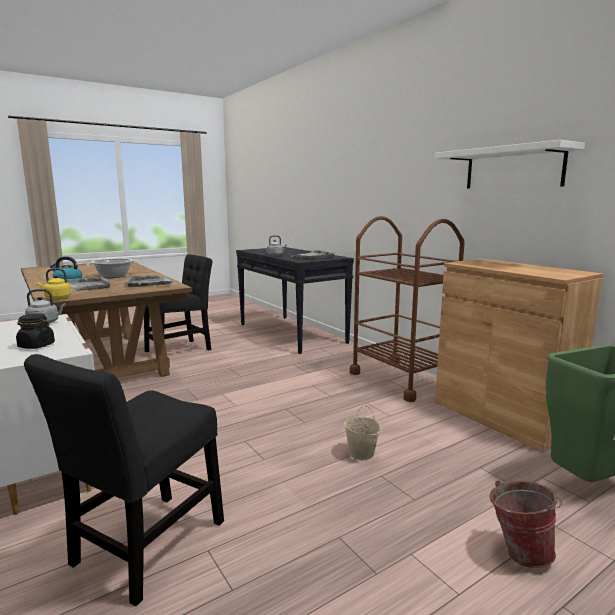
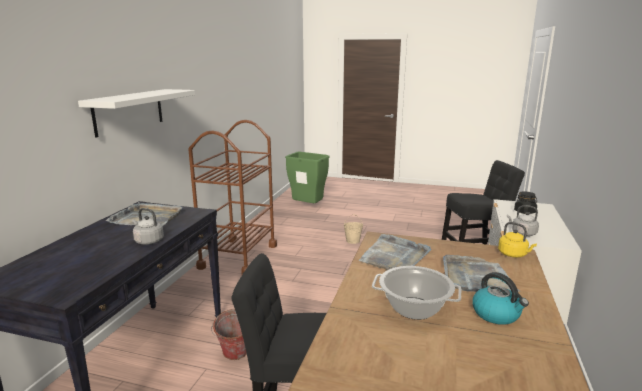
camera: 130 degrees left, 5 degrees up
(501, 417) = (265, 224): brown cabinet -> none
(513, 168) = (228, 81): white shelf -> white shelf (129, 111)
(518, 551) = (365, 211): bucket -> bucket (234, 356)

